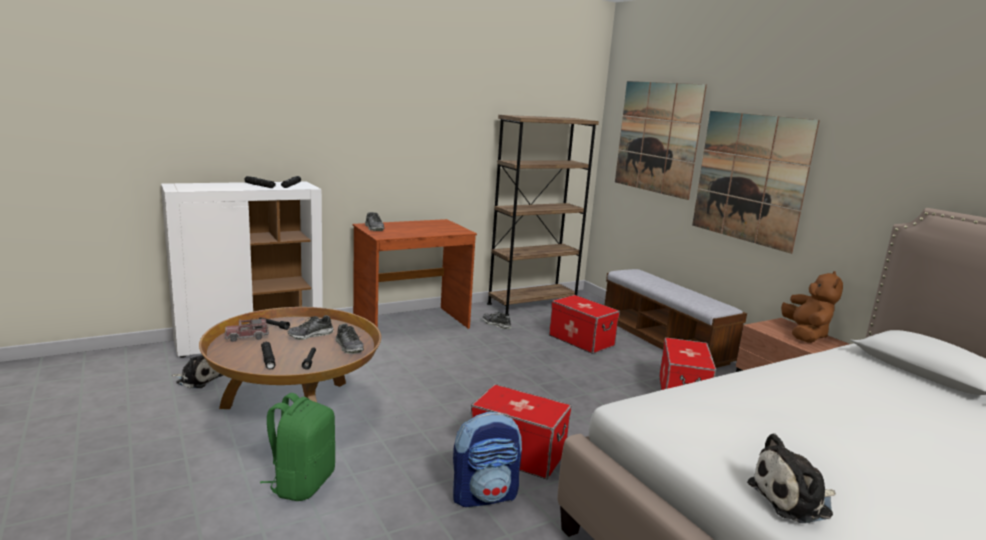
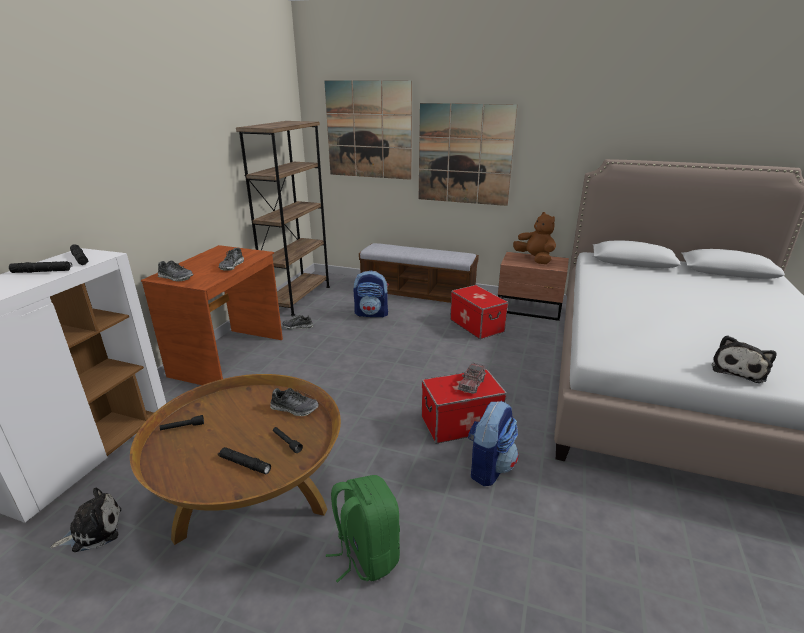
camera: 40 degrees left, 10 degrees up
(247, 337) = (176, 454): toy truck -> toy truck (471, 384)
(311, 335) = (238, 416): shoe -> shoe (232, 266)
(581, 340) = (372, 314): storage box -> backpack

